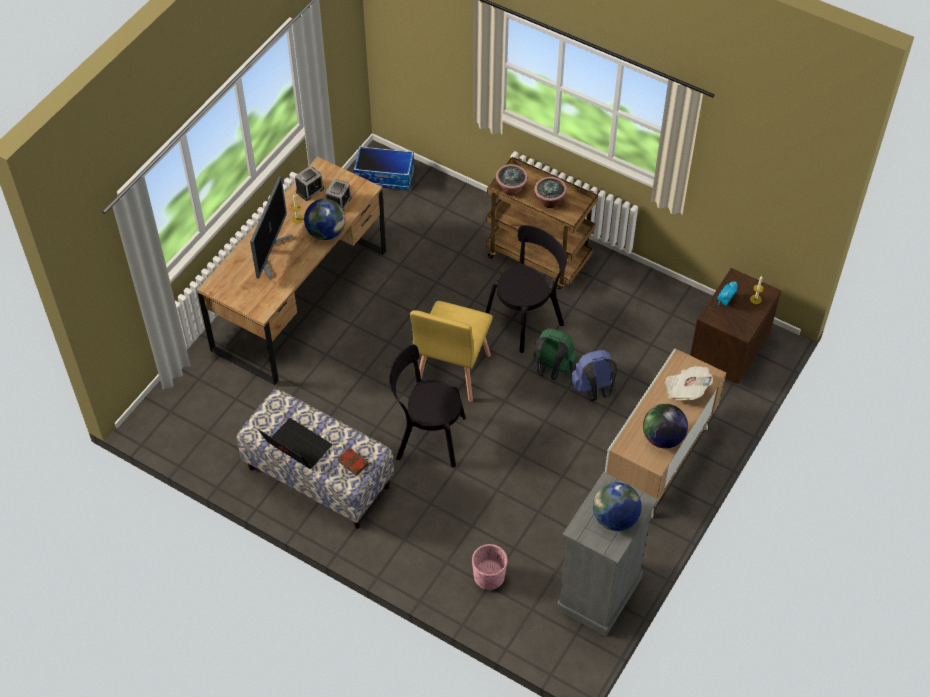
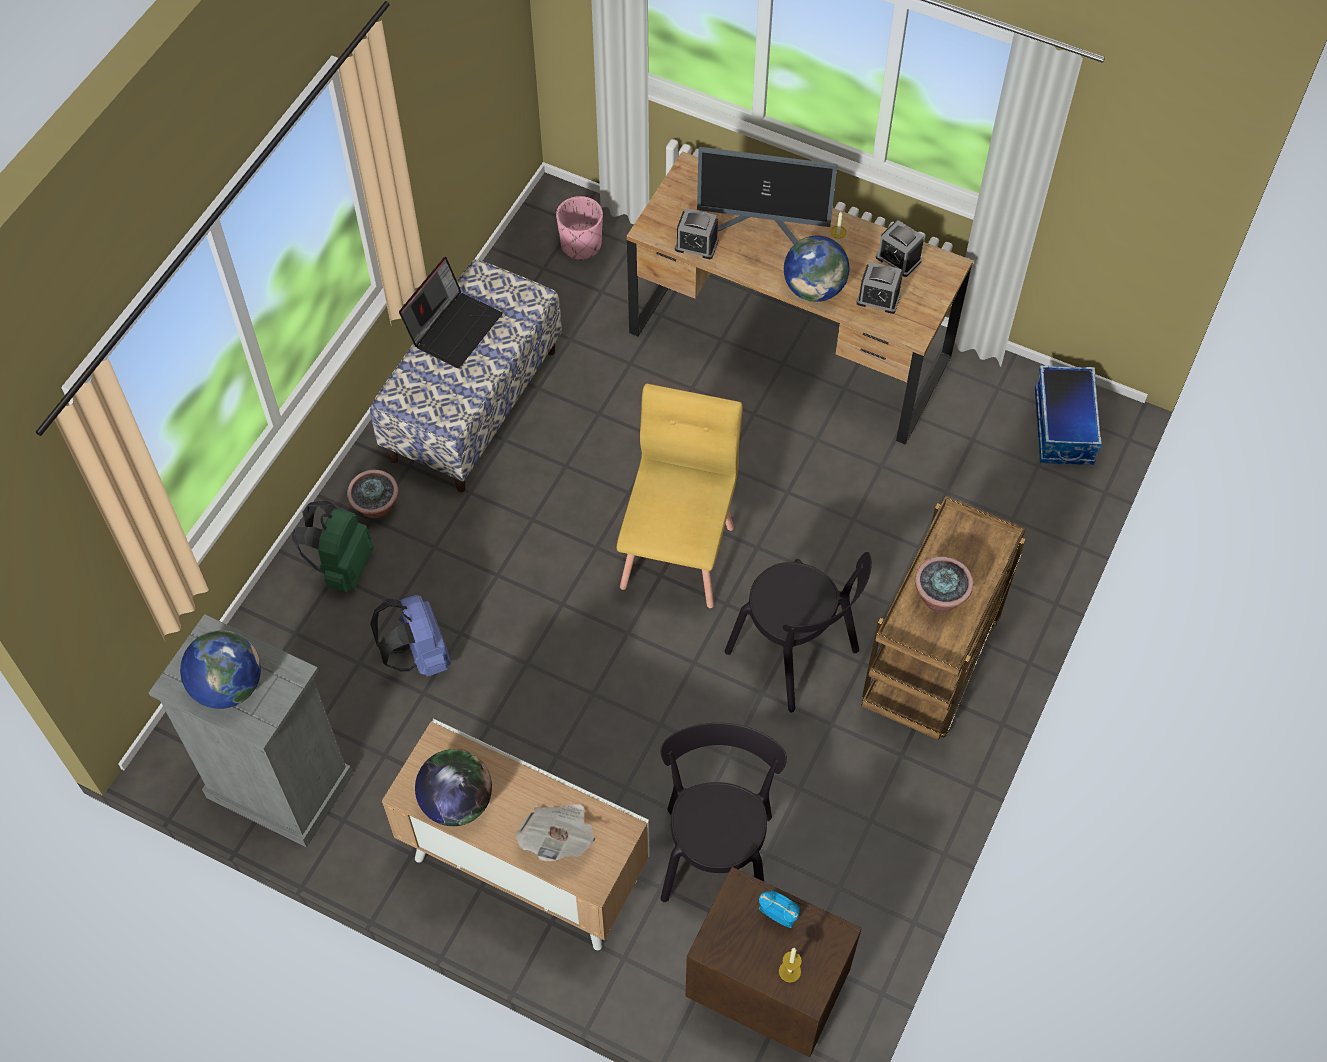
camera: 85 degrees right, 5 degrees up
(279, 287) = (696, 245): none -> alarm clock
(352, 463) = (429, 397): brown book -> none
(427, 437) = (552, 532): black chair -> black chair (717, 850)
(452, 370) = (678, 555): yellow chair -> yellow chair turned 90 degrees clockwise
(489, 577) = (309, 632): pink planter -> pink planter (581, 245)
(511, 189) = (957, 538): potted plant -> potted plant (376, 507)
(552, 369) = (697, 698): green backpack -> green backpack (342, 567)
(593, 390) = (660, 764): blue backpack -> blue backpack (419, 655)

